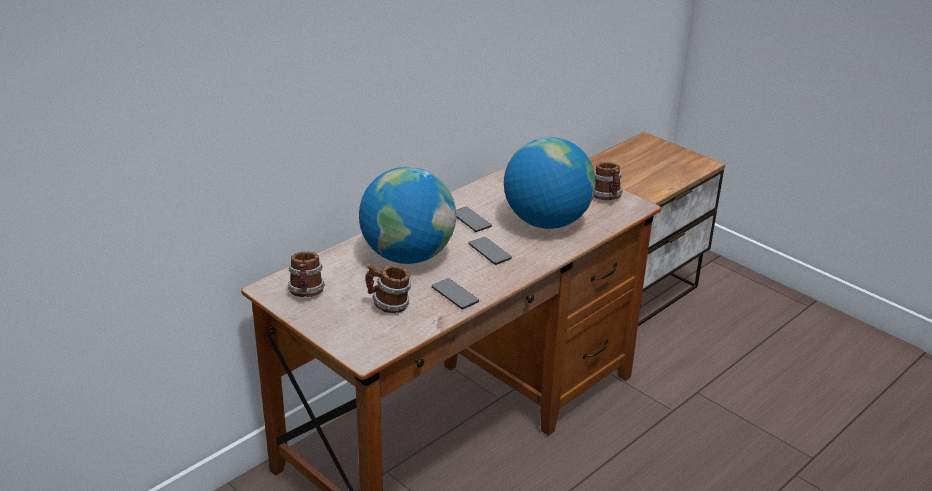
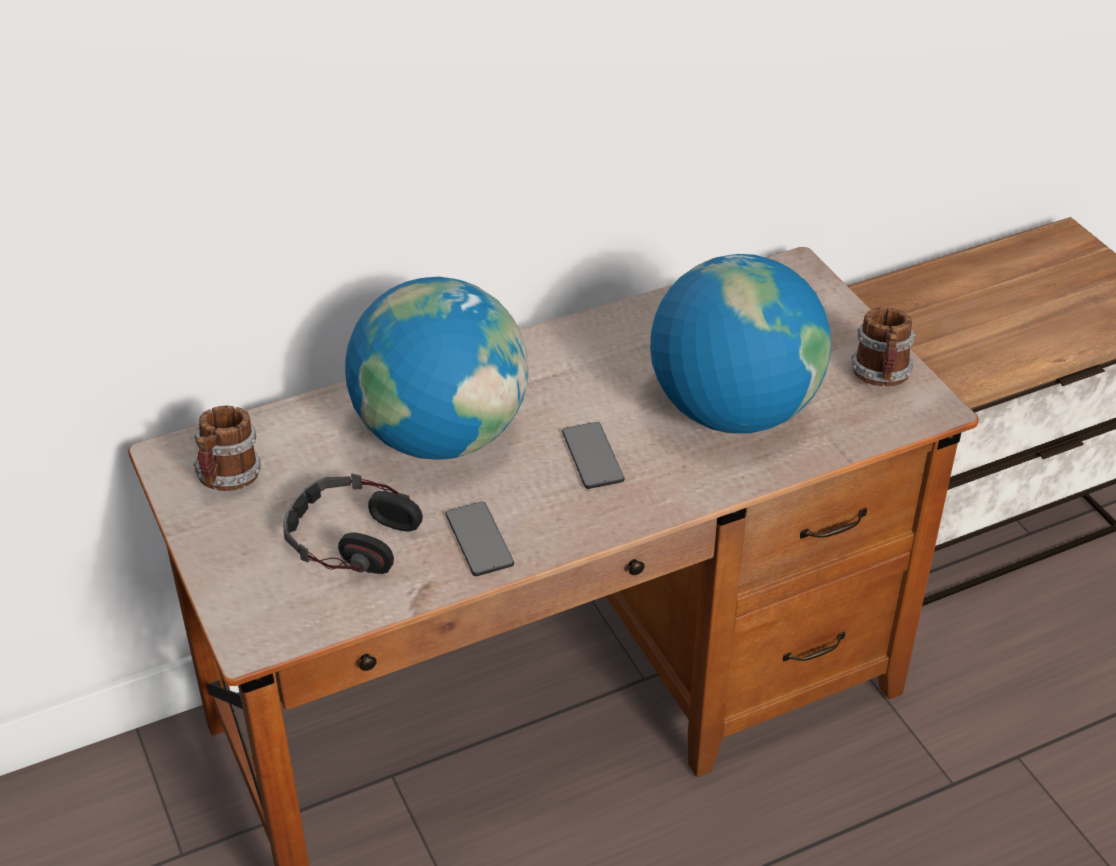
camera: 20 degrees right, 10 degrees up
(388, 305) = (351, 538): mug -> headphones
(471, 220) = (595, 379): phone -> none

